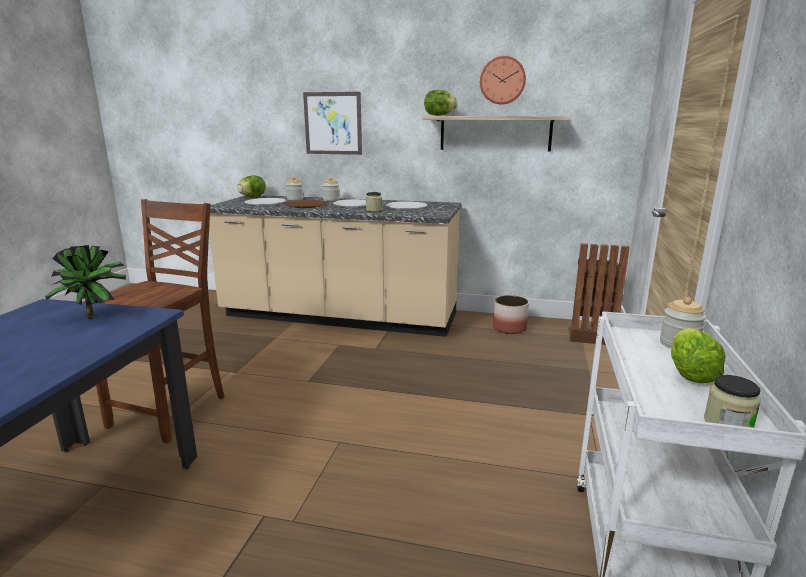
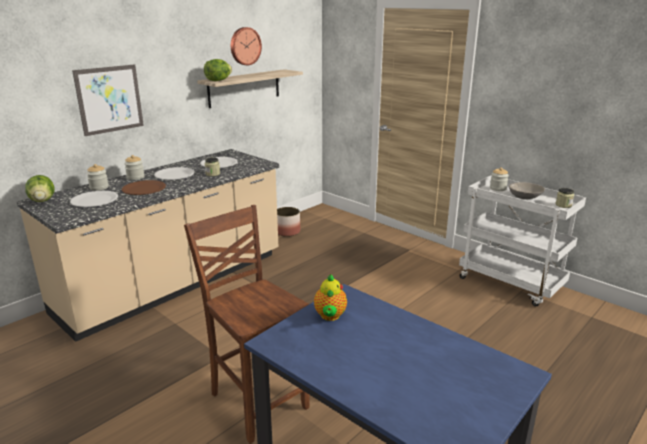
camera: 60 degrees left, 5 degrees up
(96, 317) = (330, 316): potted plant -> teapot
(590, 335) = (326, 215): brown trash can -> none
(690, 374) = (525, 196): lettuce -> grey bowl

